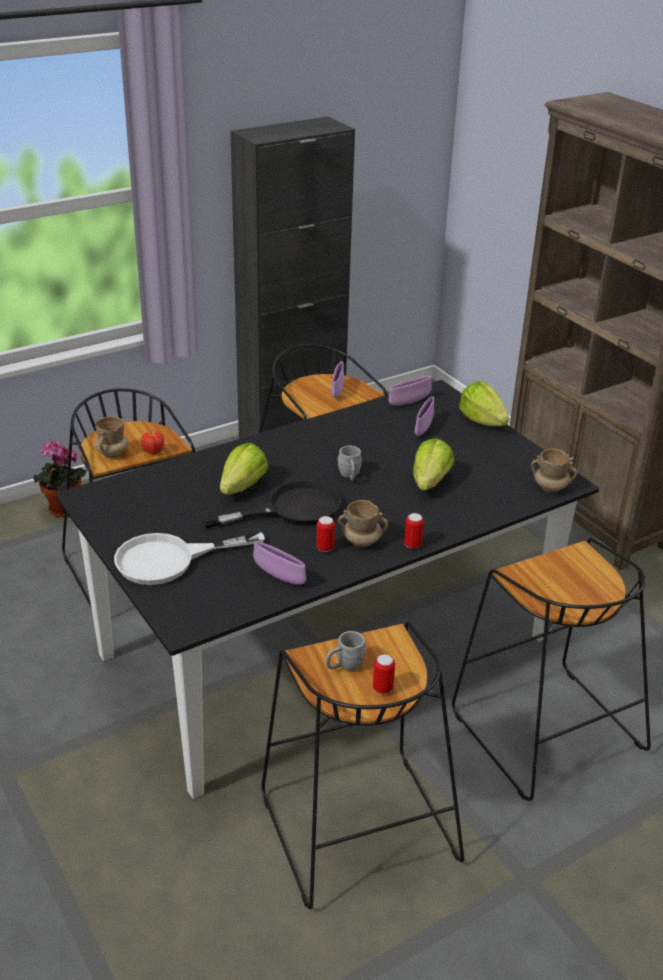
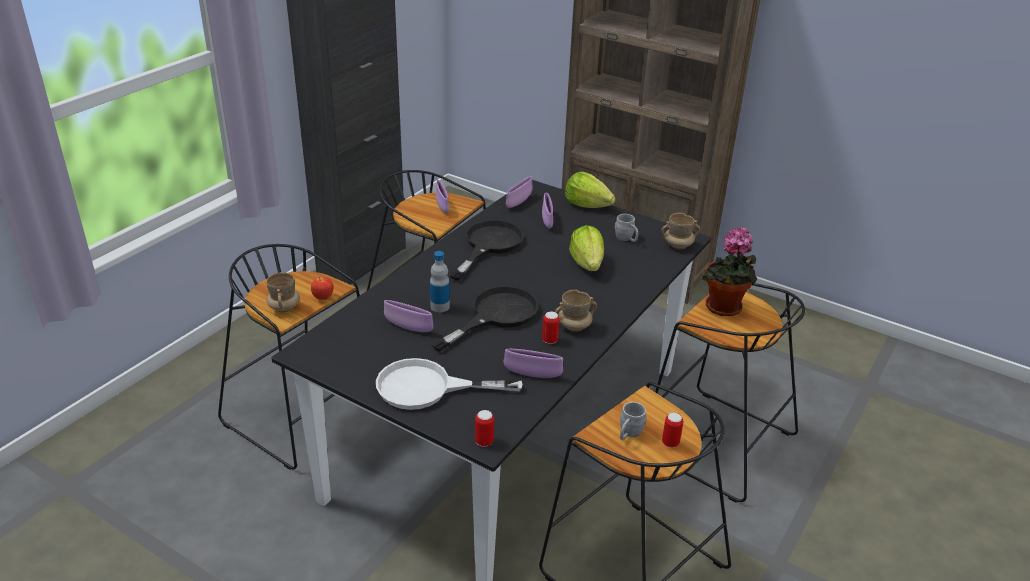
camera: 25 degrees left, 0 degrees up
(63, 511) = (191, 381): potted plant -> potted plant (724, 309)
(169, 560) = (428, 388): white frying pan -> white frying pan turned 45 degrees clockwise
(197, 499) = (408, 328): none -> purple bowl
(243, 487) = (440, 306): lettuce -> bottle
(341, 438) = (489, 245): none -> black frying pan
(349, 476) = (521, 275): grey mug -> grey mug (626, 239)
(412, 545) = (615, 318): can -> can (484, 441)

